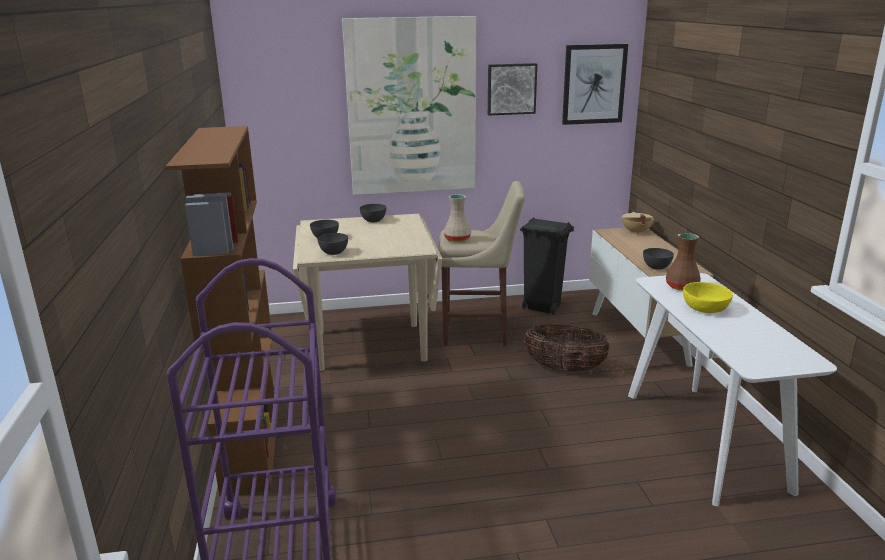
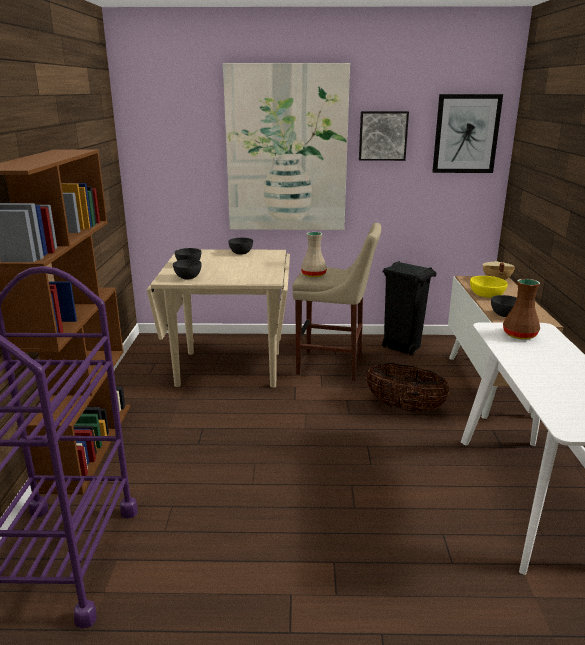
camera: 10 degrees right, 0 degrees up
(705, 308) = (538, 358): yellow bowl -> yellow bowl (487, 294)

